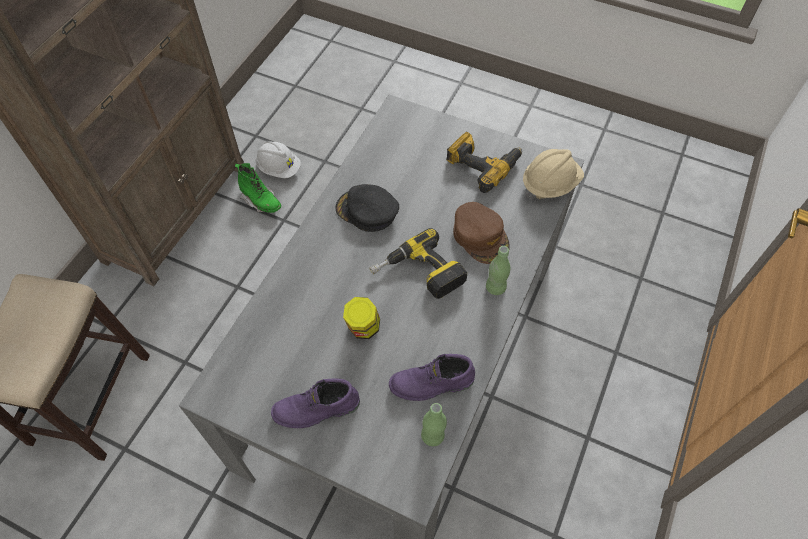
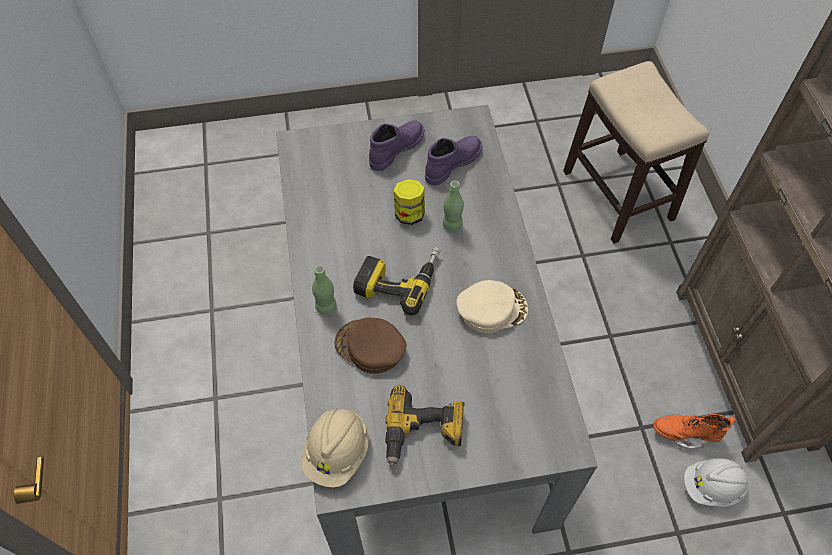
camera: 145 degrees right, 0 degrees up
(261, 201) = (685, 433): green boot -> orange boot
(367, 211) = (491, 308): black cap -> beige cap
(431, 385) = (328, 205): purple boot -> purple boot (452, 163)
(432, 435) = (305, 177): green bottle -> green bottle (452, 224)

